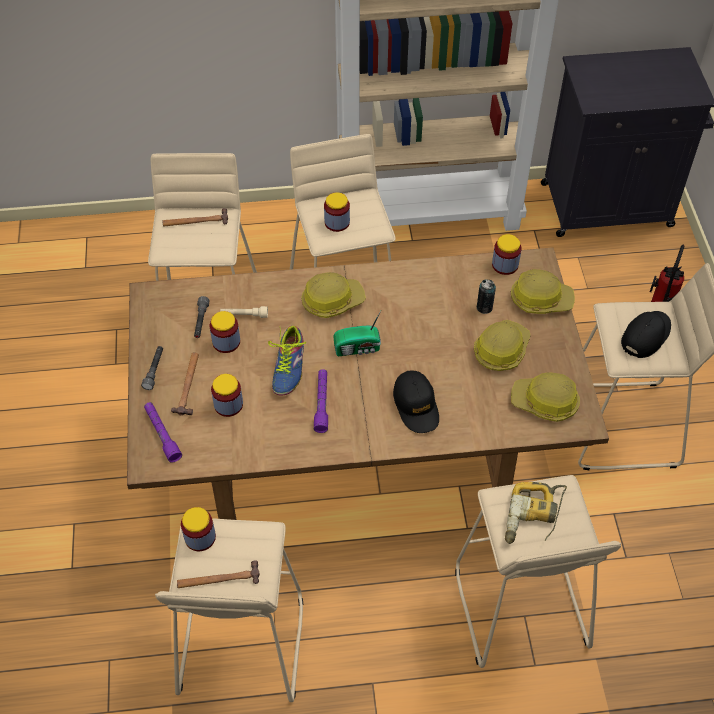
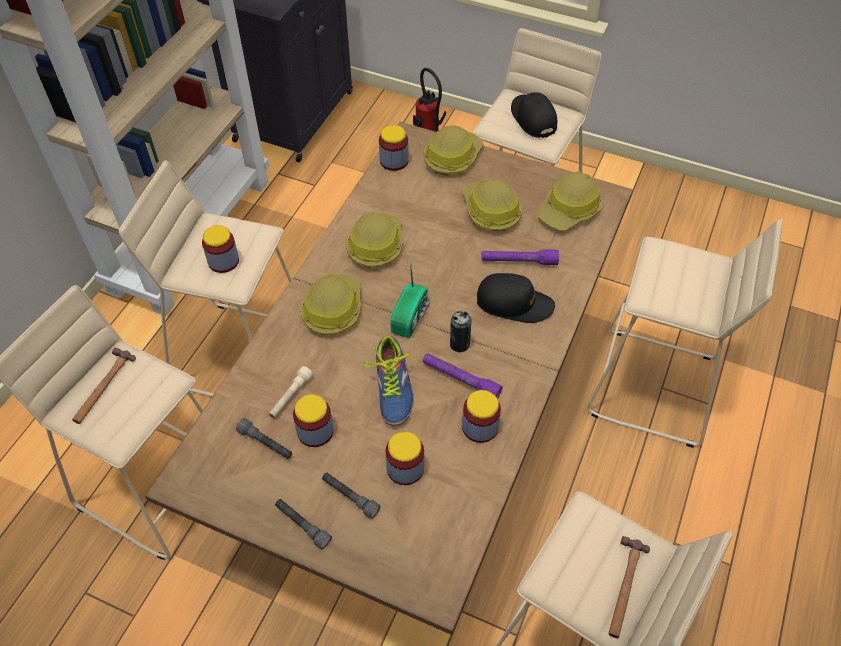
camera: 60 degrees left, 0 degrees up
(162, 434) = (403, 557): purple flashlight -> purple flashlight (519, 261)
(189, 385) = (350, 497): hammer -> grey flashlight
(200, 537) = (559, 583): jar -> jar (480, 427)
(289, 367) = (393, 387): shoe -> shoe turned 45 degrees clockwise
(409, 295) = (375, 245): none -> hard hat
(484, 307) = (433, 199): can -> can (459, 344)
(533, 518) = (680, 283): power drill -> none

